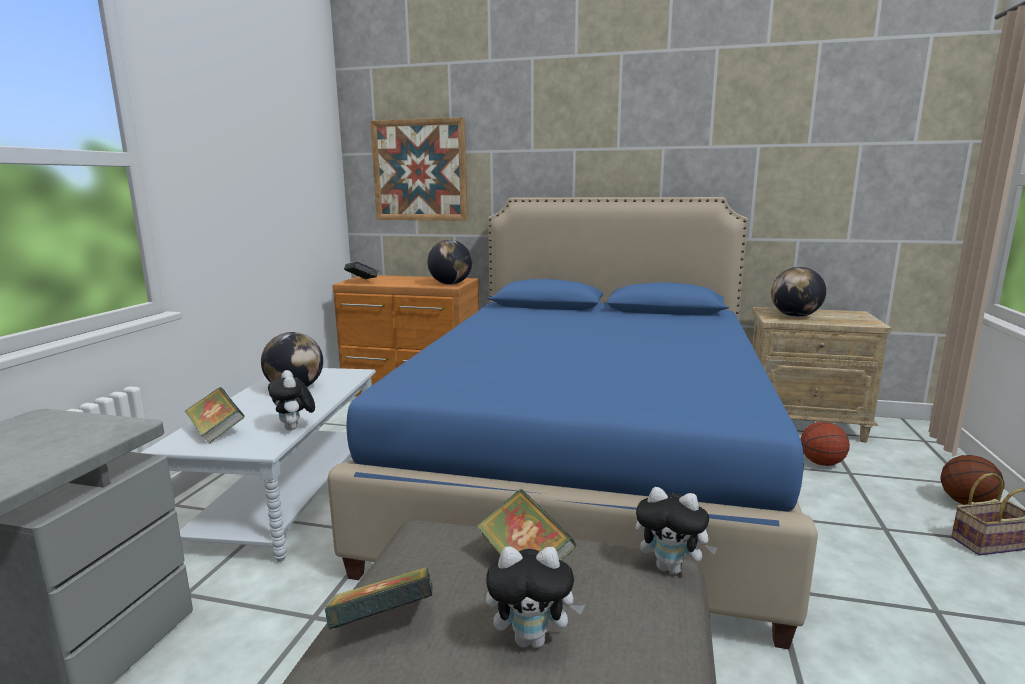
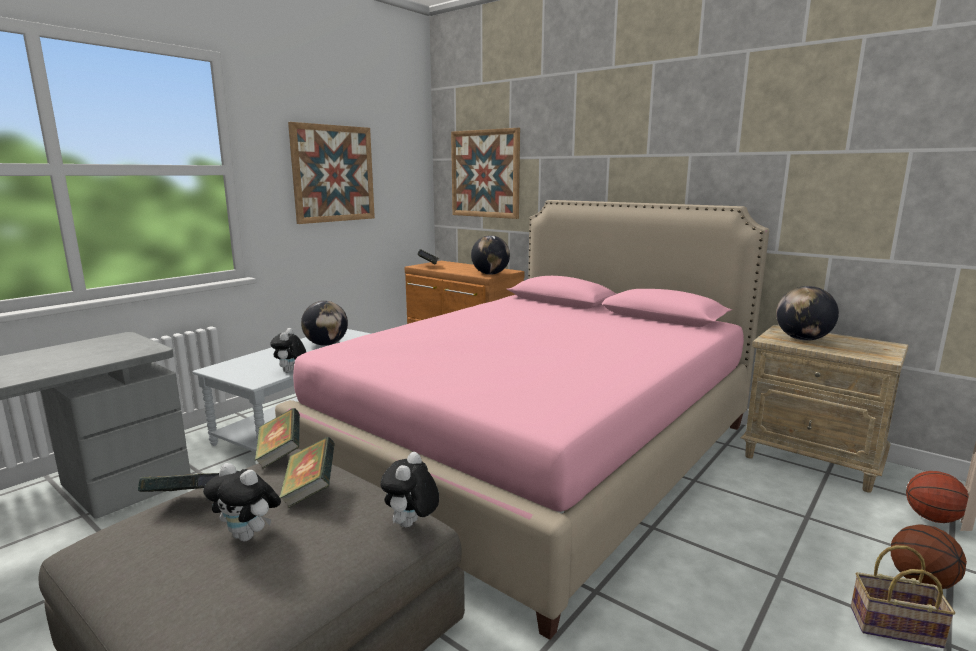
camera: 25 degrees right, 0 degrees up
(216, 432) = (245, 365): book -> book (280, 454)
(251, 168) = (333, 174): none -> picture
(586, 470) = (538, 454): blue bed -> pink bed
(671, 568) = (411, 525): plush toy -> plush toy turned 60 degrees clockwise
(821, 463) = (784, 500): basketball -> basketball (932, 518)

